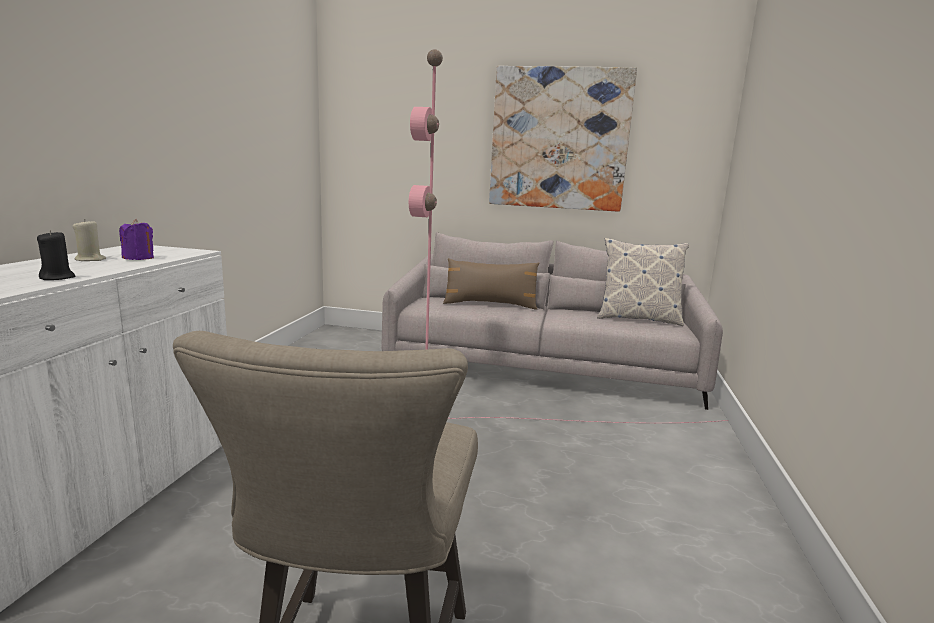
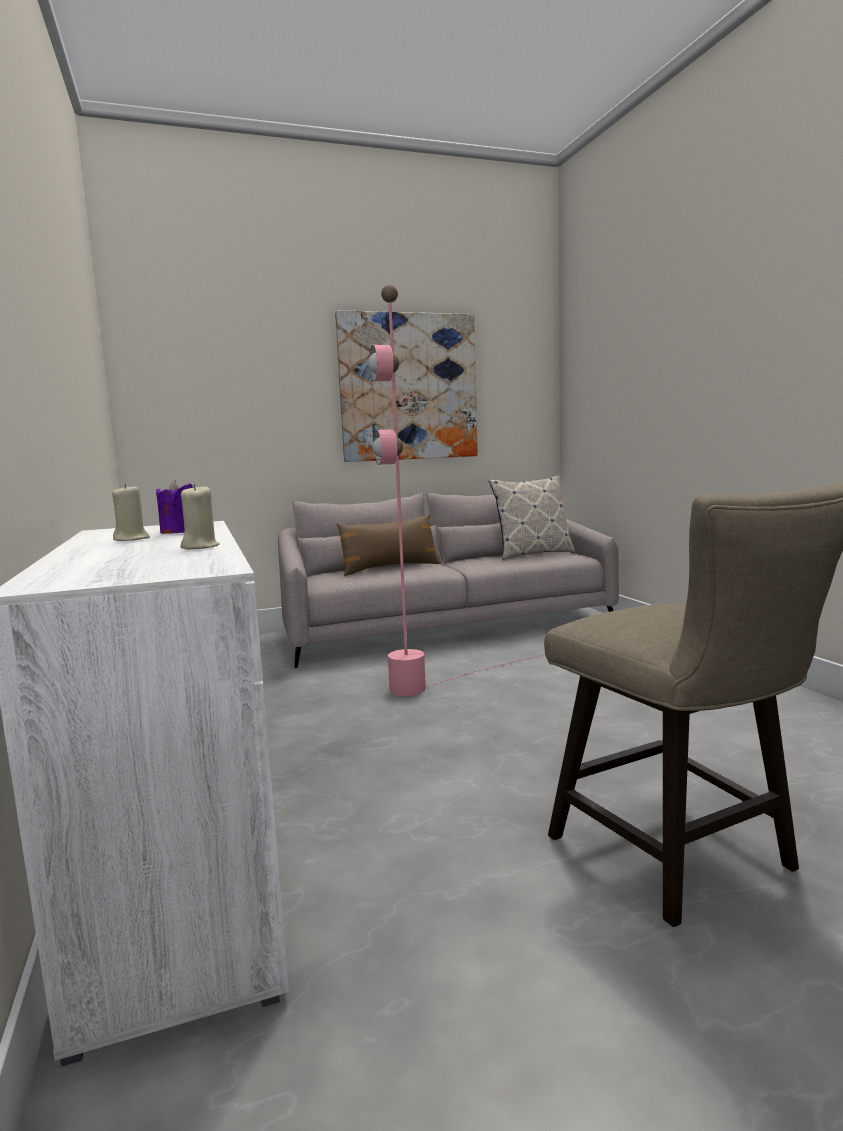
camera: 30 degrees left, 5 degrees down
(57, 278) = (200, 547): black candle -> beige candle

